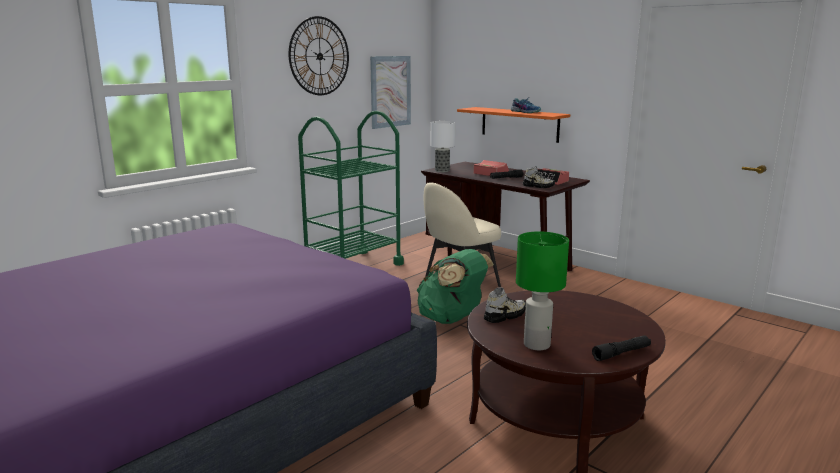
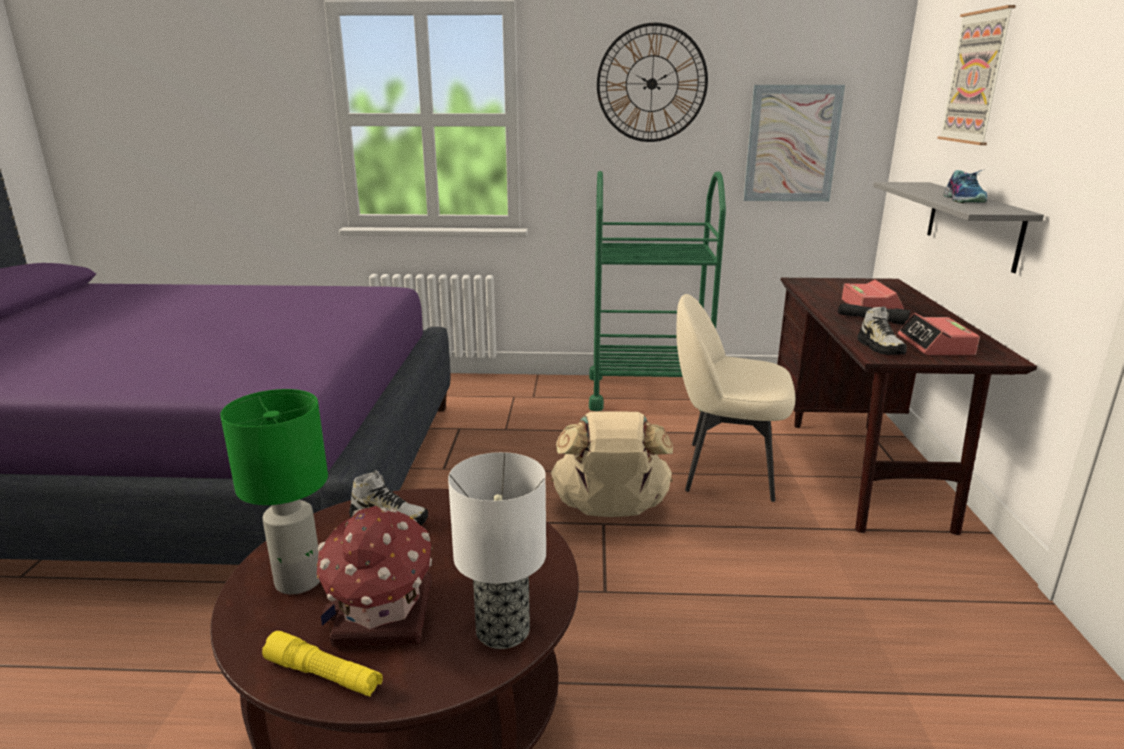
camera: 50 degrees right, 5 degrees up
(442, 170) = (810, 284): table lamp -> table lamp (504, 631)
(452, 319) = (610, 511): green backpack -> beige backpack
(500, 53) = (976, 77): none -> picture
(519, 124) = (973, 224): orange shelf -> grey shelf
(590, 334) = (382, 617): none -> toy house
(621, 353) = (324, 675): black flashlight -> yellow flashlight

